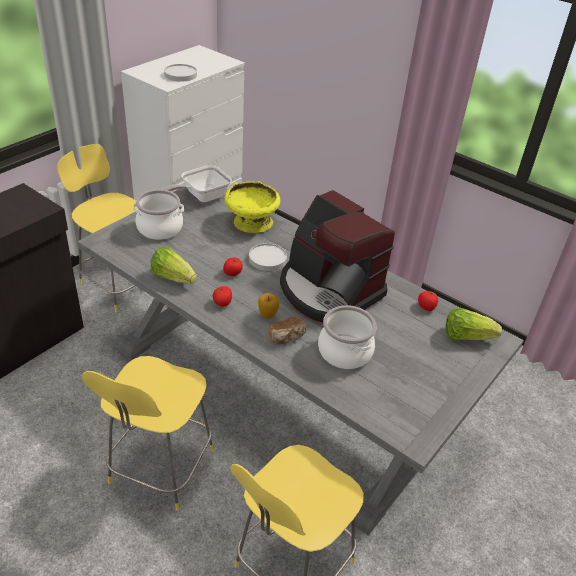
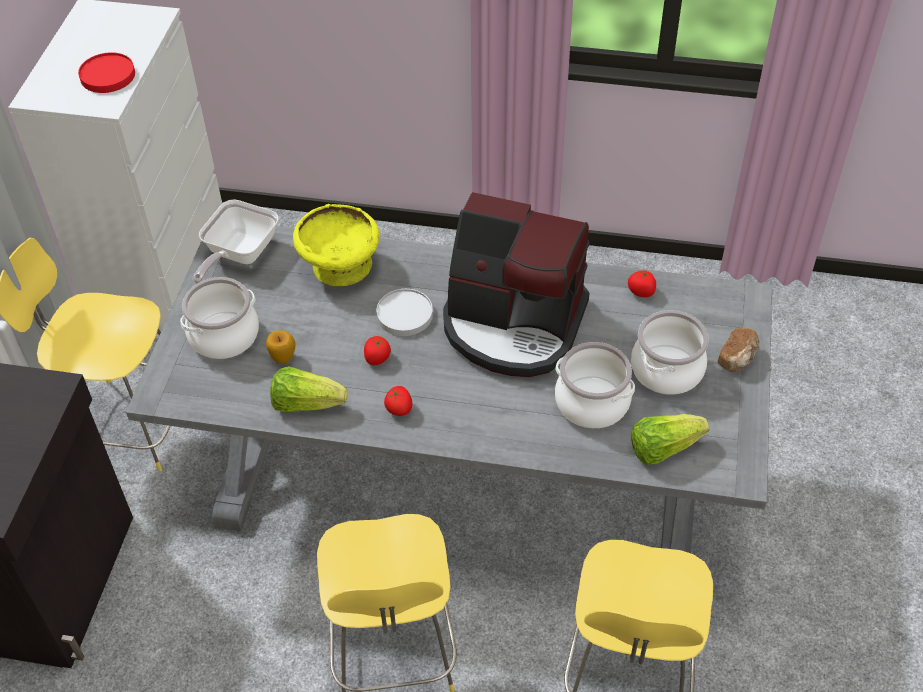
camera: 25 degrees left, 10 degrees up
(180, 75) = (107, 76): white plate -> red plate
(267, 314) = (466, 398): apple -> apple (283, 358)
(287, 337) = (513, 418): bread -> bread (738, 358)
(411, 356) = (667, 370): none -> cooking pot
(466, 336) = (710, 311): lettuce -> lettuce (663, 448)

